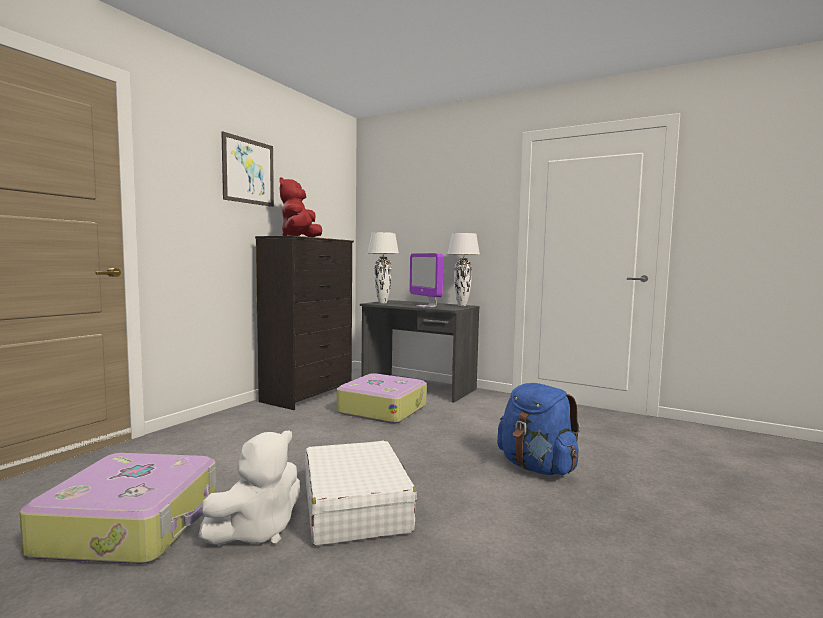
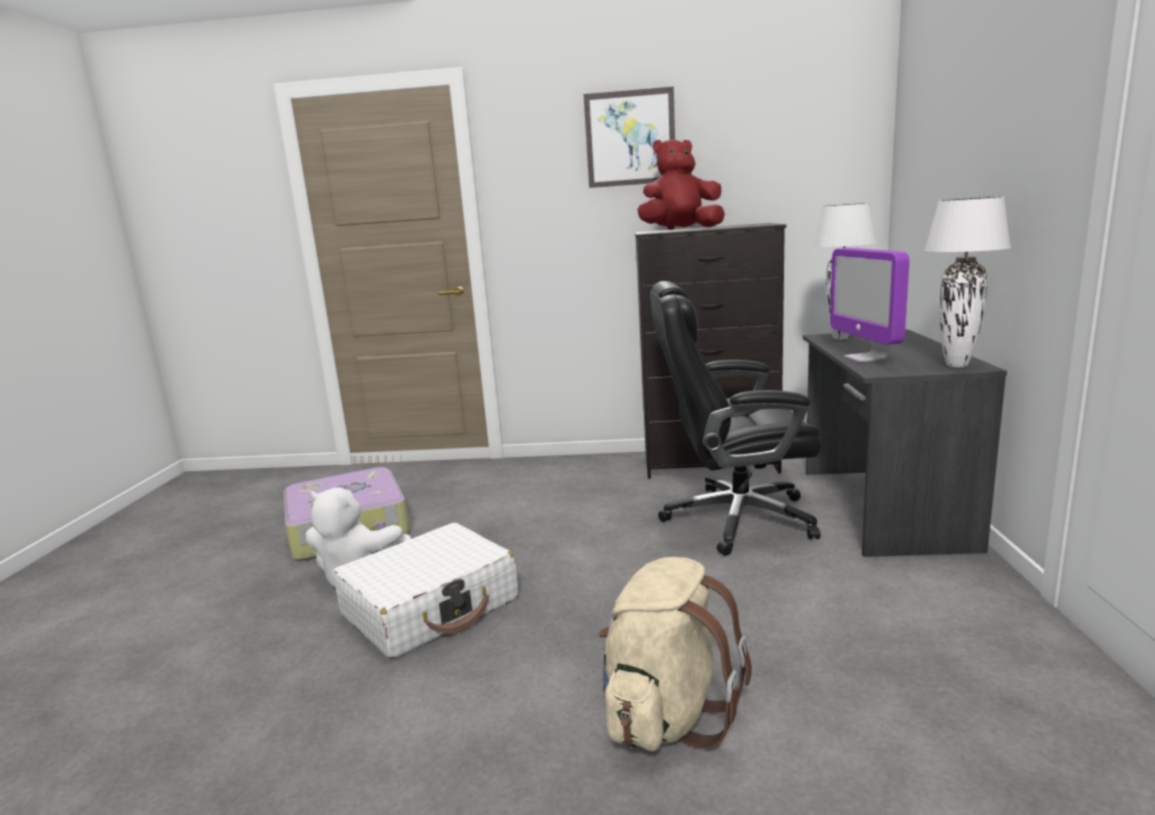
camera: 65 degrees right, 10 degrees up
(382, 409) = (735, 519): suitcase -> black office chair
(426, 306) = (866, 358): monitor -> monitor turned 45 degrees counterclockwise
(536, 467) = (666, 714): blue backpack -> beige backpack

